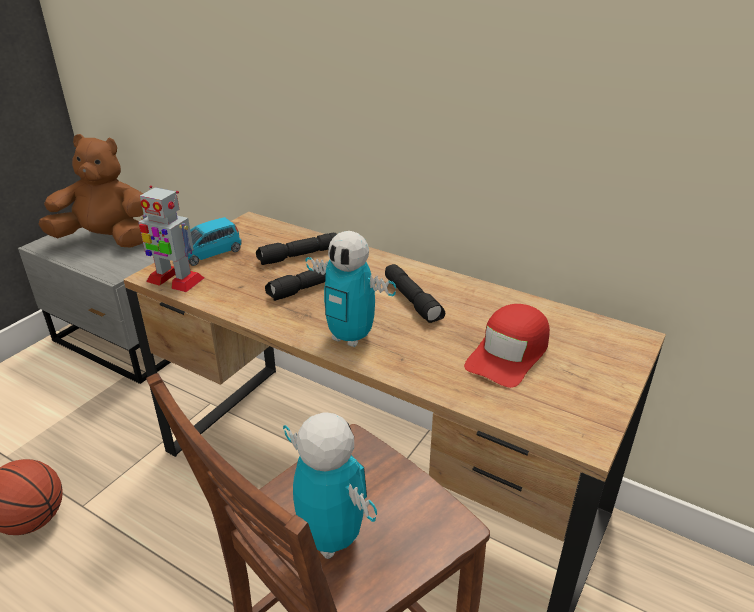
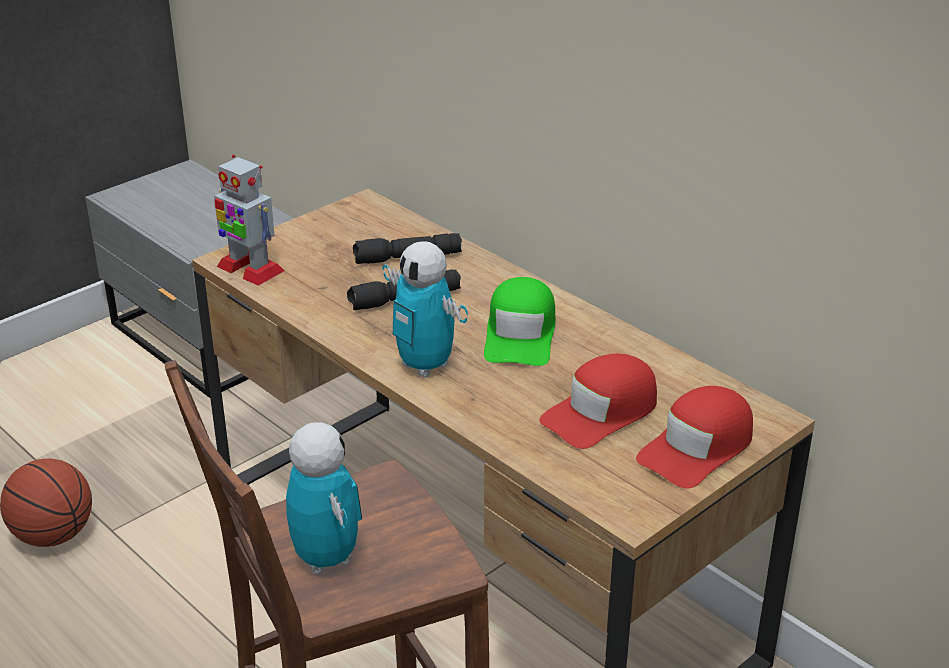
camera: 15 degrees right, 0 degrees up
(106, 240) = (195, 199): brown plush toy -> none
(209, 253) = (300, 240): blue toy car -> none
(413, 301) = (521, 334): black flashlight -> green cap
(599, 371) = (698, 448): none -> red cap

